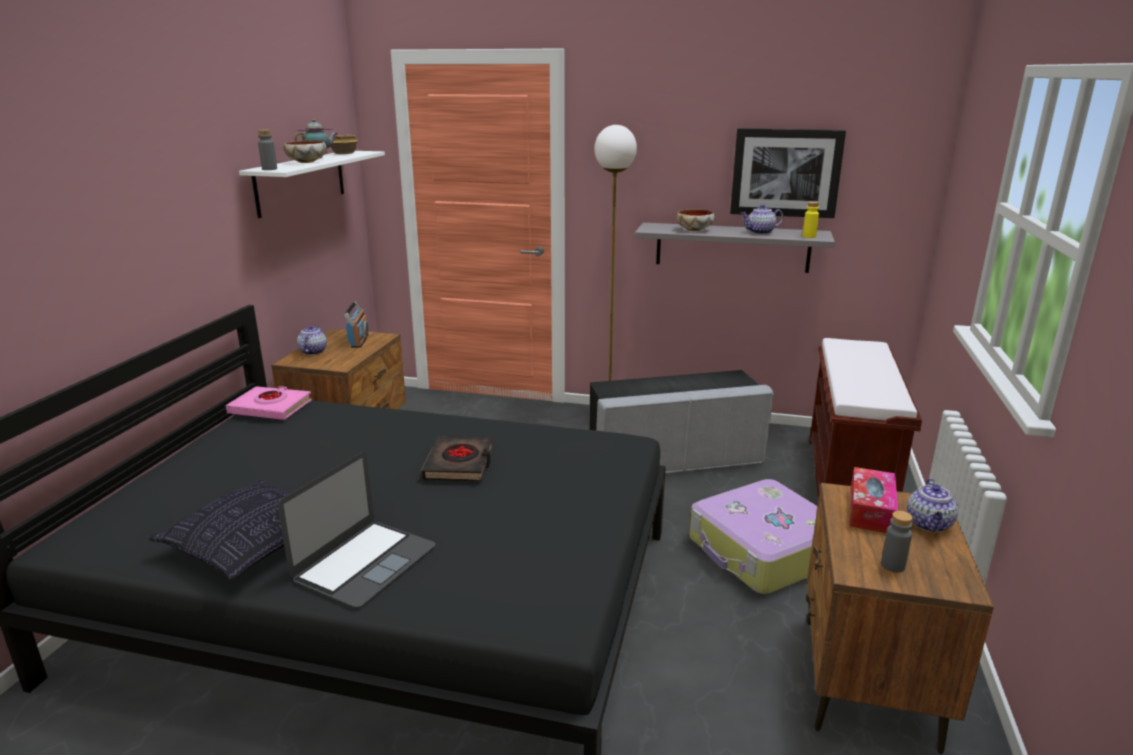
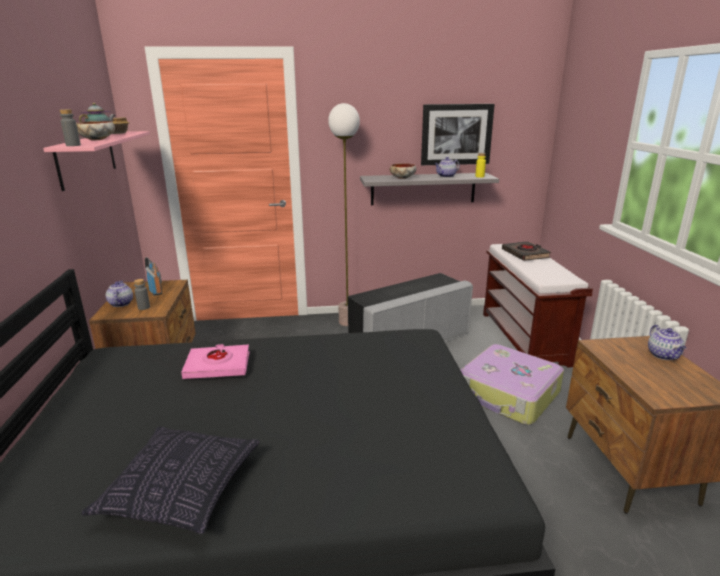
camera: 20 degrees left, 0 degrees up
(271, 408) = (109, 358): pink book -> pink book (218, 366)
(301, 182) = (87, 158): white shelf -> pink shelf
(365, 562) = (301, 480): laptop -> none
(460, 464) = (312, 376): black book -> black book (525, 254)
(871, 510) = (623, 353): tissue box -> none
(892, 565) = (673, 388): grey bottle -> grey bottle (144, 307)

